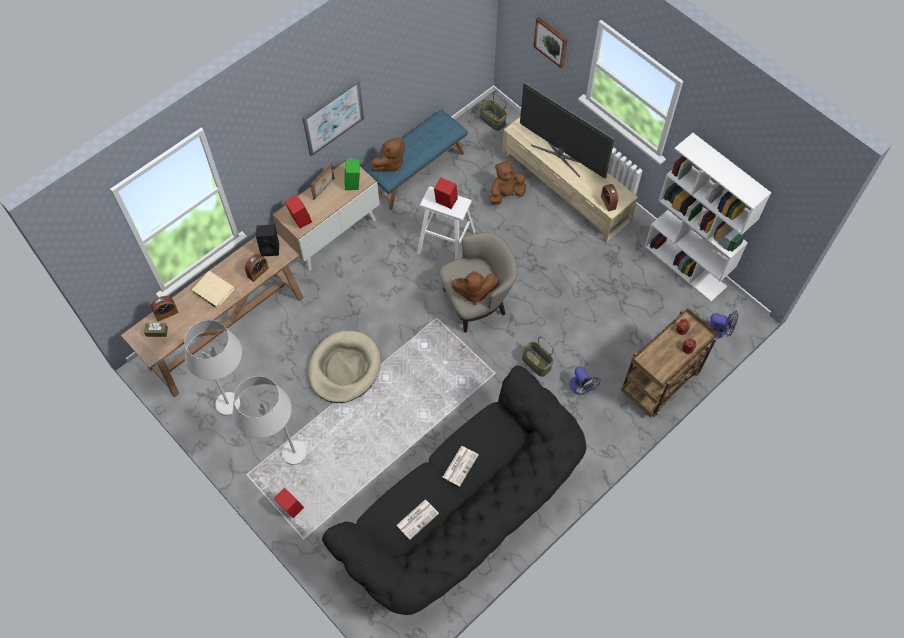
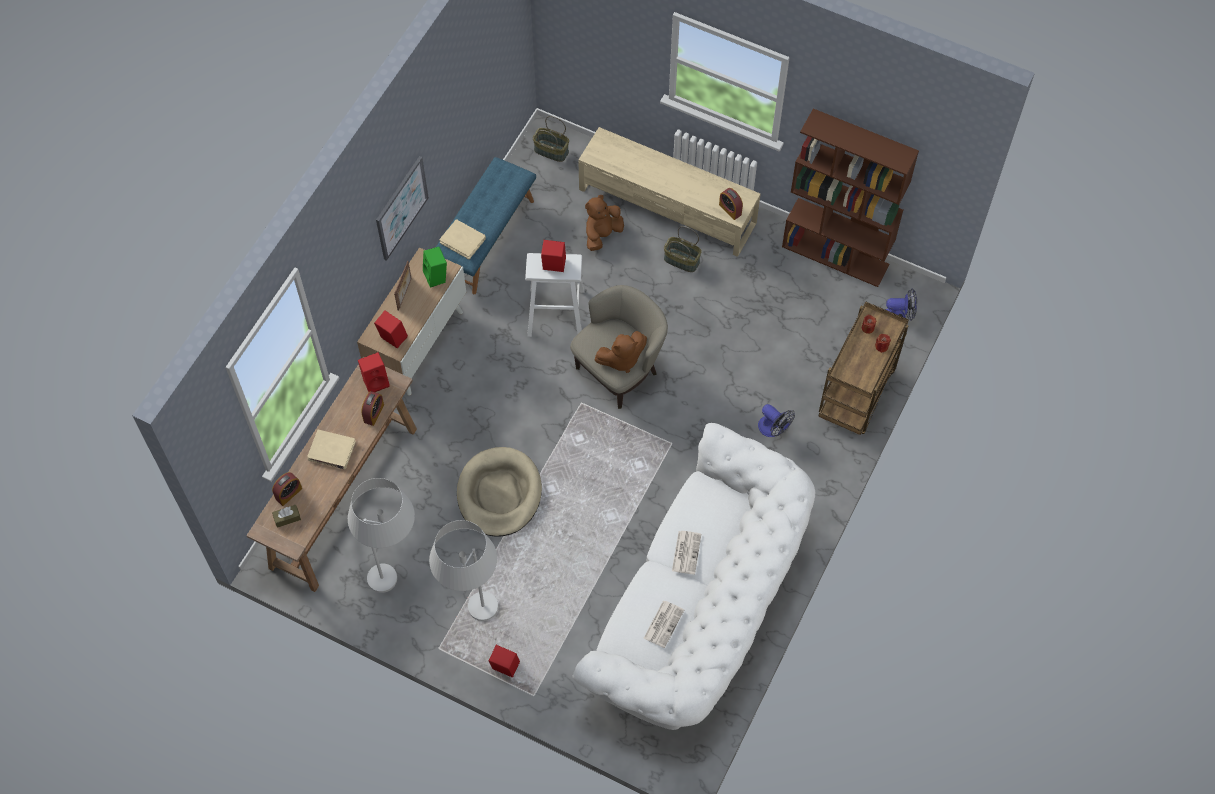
camera: 20 degrees left, 0 degrees up
(270, 248) = (376, 381): black speaker -> red speaker
(390, 164) = (463, 240): brown plush toy -> beige book
(463, 515) = (699, 609): black sofa -> white sofa
(536, 363) = (712, 417): basket -> basket (681, 260)
(551, 41) = (612, 46): picture -> none
(561, 155) = (656, 170): television -> none
(686, 266) = (836, 255): white bookcase -> brown bookcase

